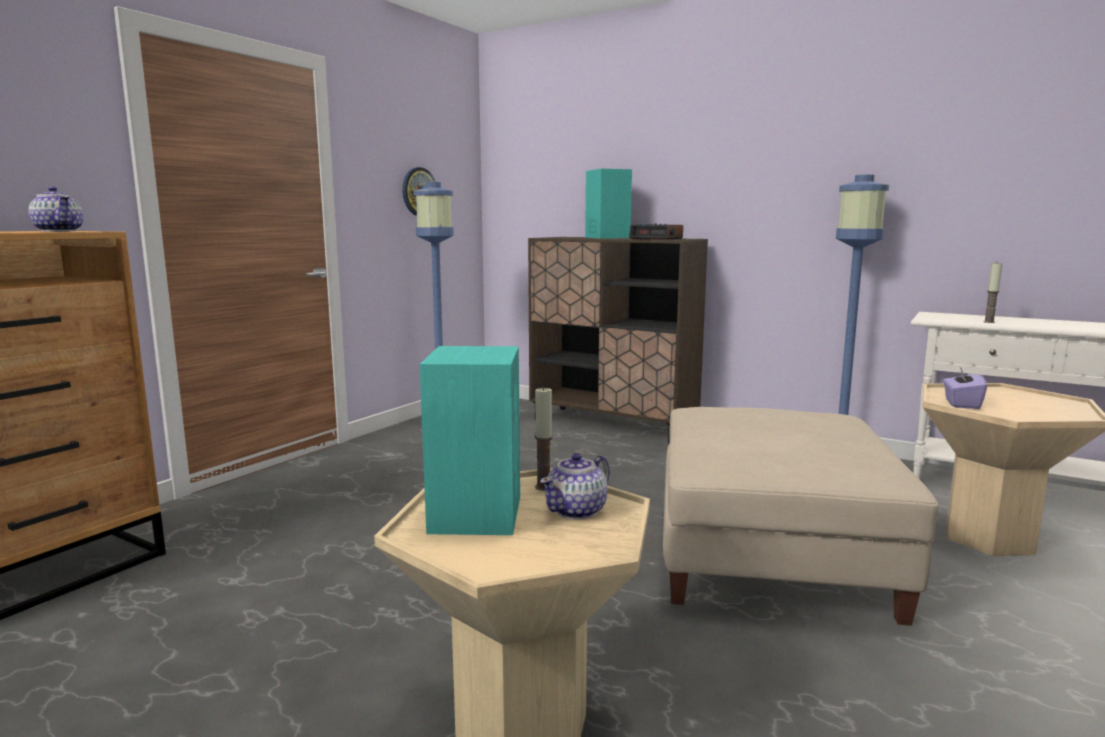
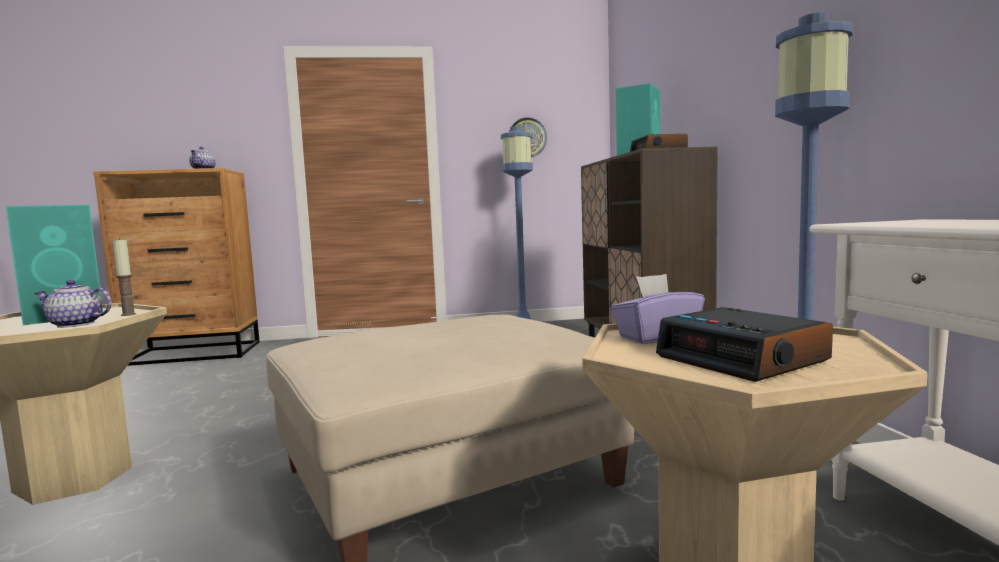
camera: 50 degrees right, 5 degrees down
(989, 322) = (936, 223): candle -> none
(1031, 407) = (743, 359): none -> alarm clock

